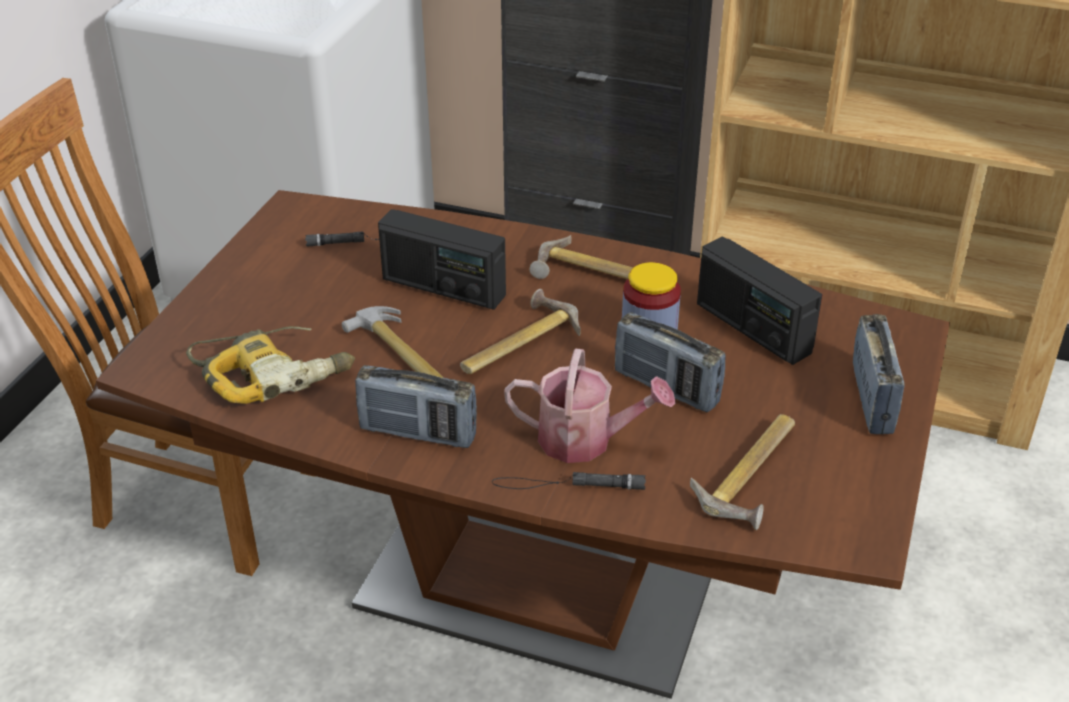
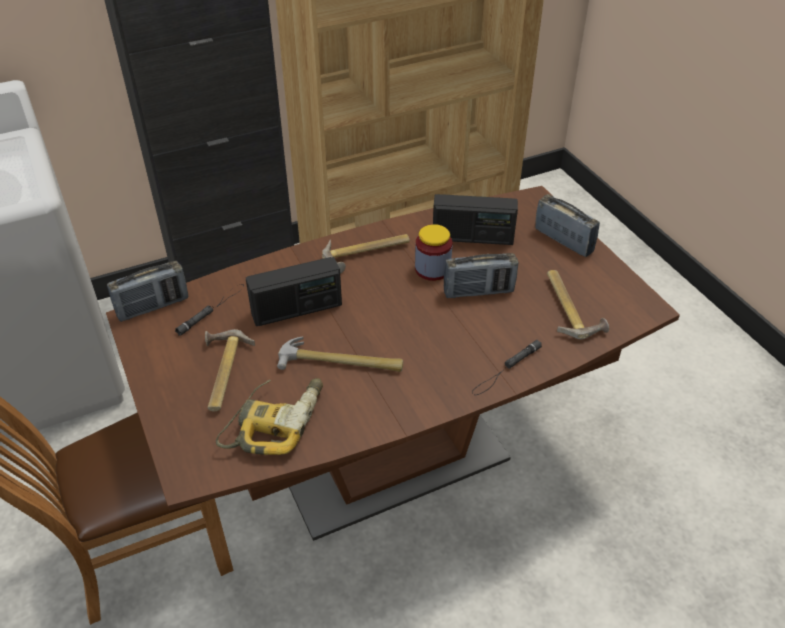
camera: 45 degrees left, 5 degrees up
(418, 433) = (401, 396): radio -> radio (153, 307)
(516, 343) = (379, 315): hammer -> hammer (221, 373)
(586, 440) = (482, 342): watering can -> none

